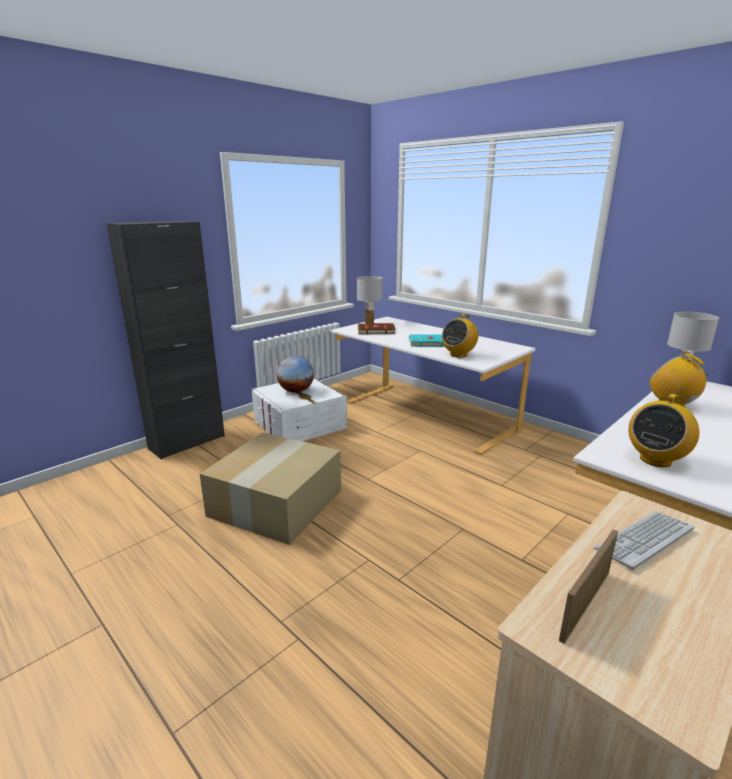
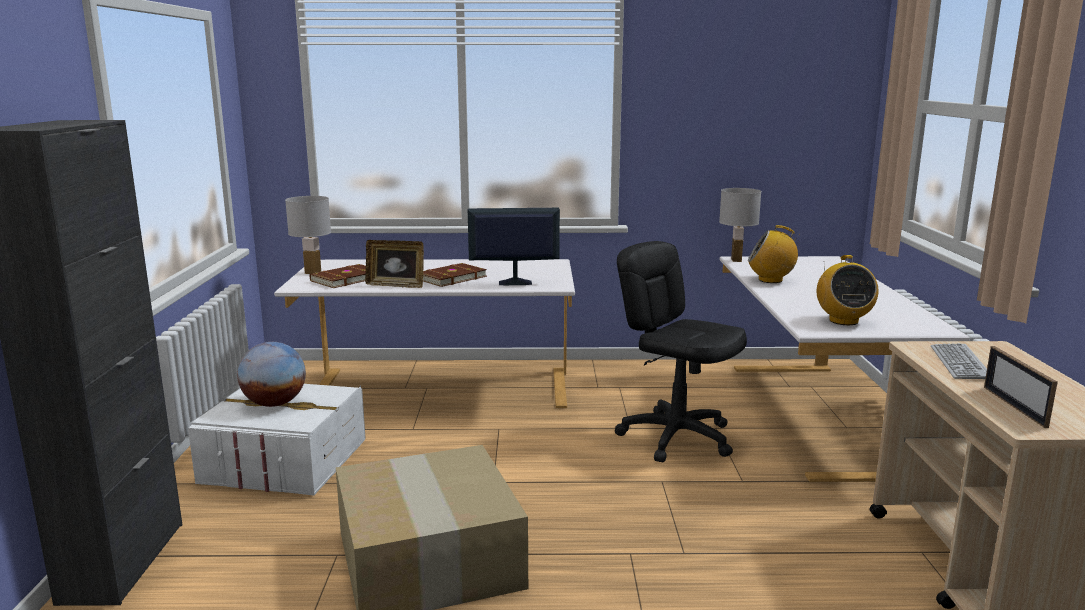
camera: 45 degrees left, 5 degrees down
(391, 340) = (396, 285): none -> picture frame
(429, 342) = (450, 278): turquoise book -> brown book
(458, 354) = (514, 282): radio -> monitor
(524, 506) = (676, 437): none -> black office chair

